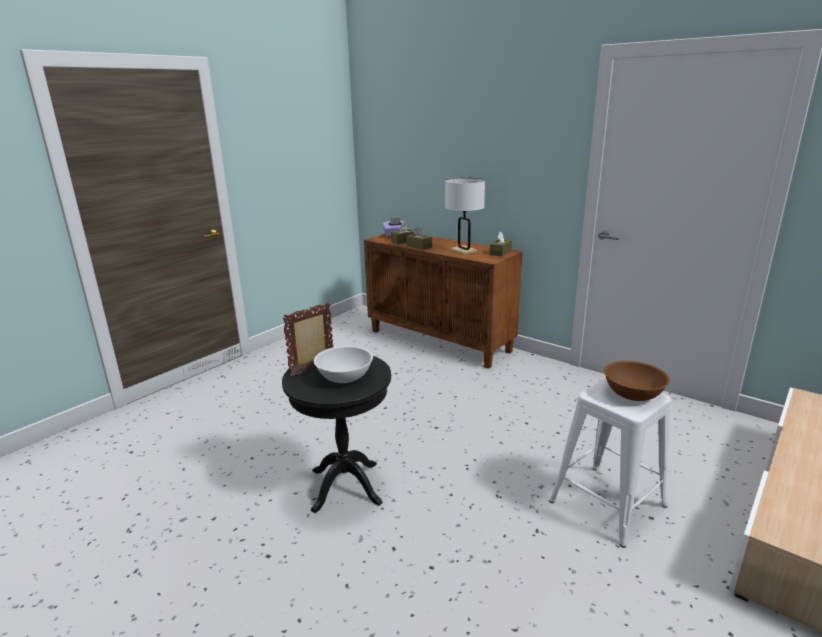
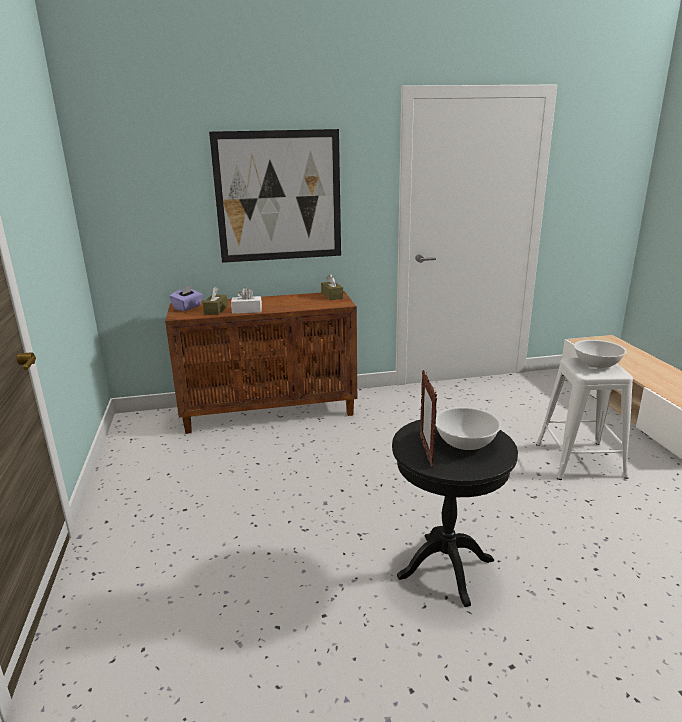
camera: 50 degrees left, 0 degrees up
(419, 246) = (247, 310): brown tissue box -> white tissue box
(463, 251) = (299, 303): white table lamp -> none
(478, 154) = (278, 197): none -> picture
(633, 394) = (597, 364): brown bowl -> white bowl

